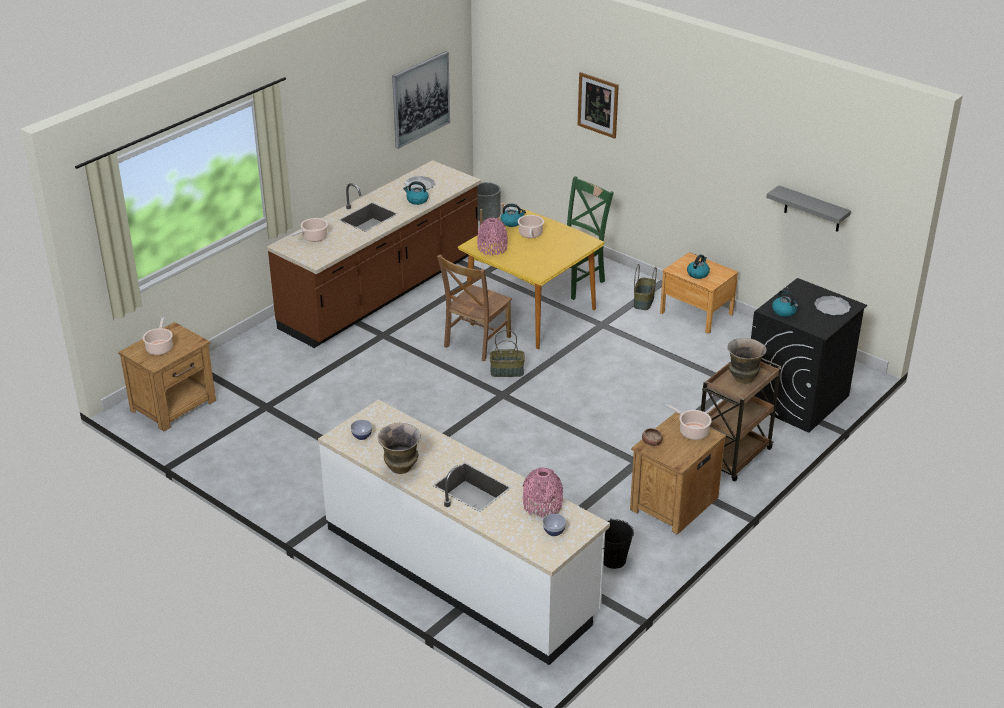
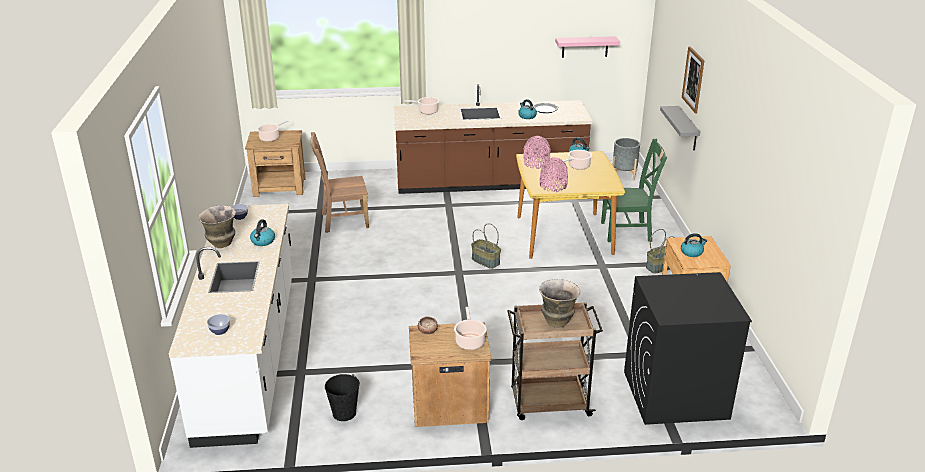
camera: 45 degrees right, 5 degrees down
(420, 99) = (585, 47): picture -> pink shelf
(475, 343) = (496, 235): brown chair -> brown chair (342, 221)
(542, 505) = (246, 312): pink vase -> pink vase (553, 186)
(784, 311) = (661, 288): kettle -> kettle (263, 241)
(812, 209) = (782, 215): grey shelf -> grey shelf (687, 129)
(831, 307) = (711, 306): plate -> none

